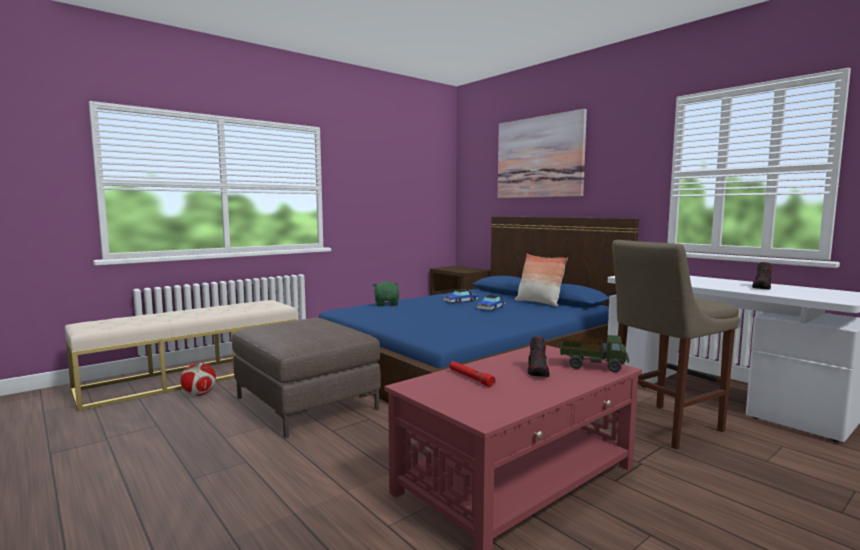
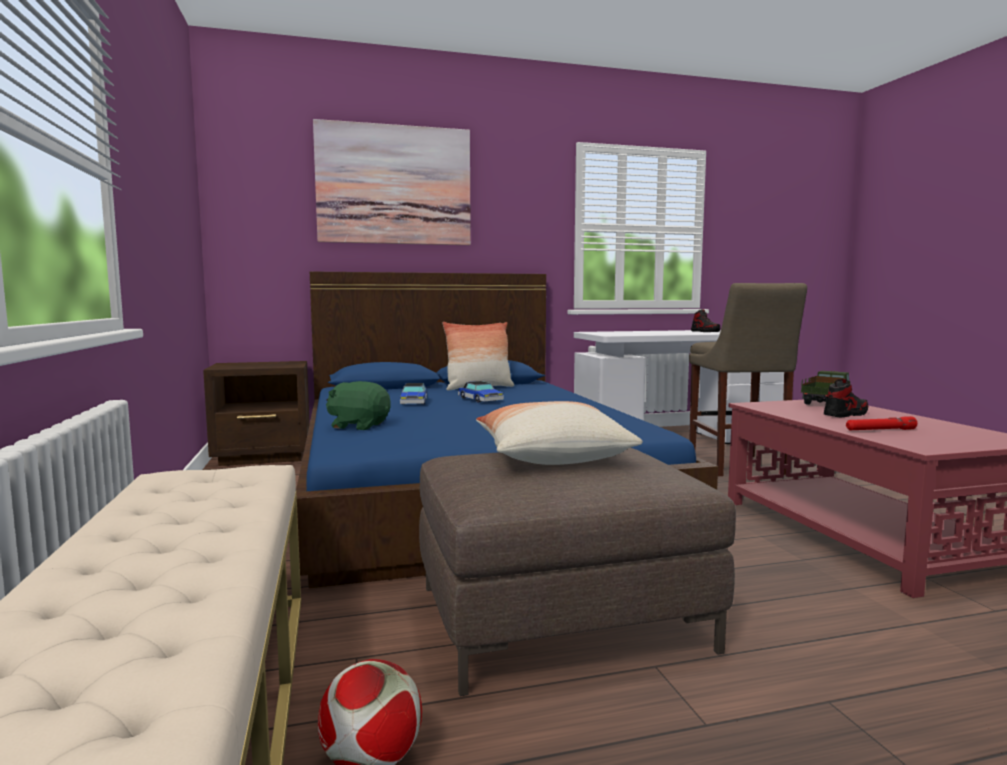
camera: 65 degrees left, 0 degrees up
(319, 326) = (551, 456): none -> pillow
(538, 371) = (845, 414): shoe -> shoe turned 60 degrees counterclockwise

